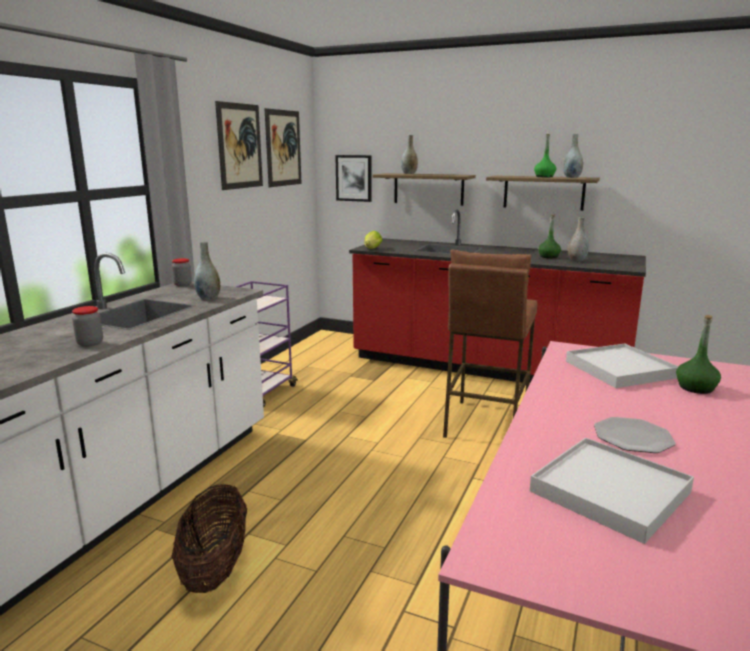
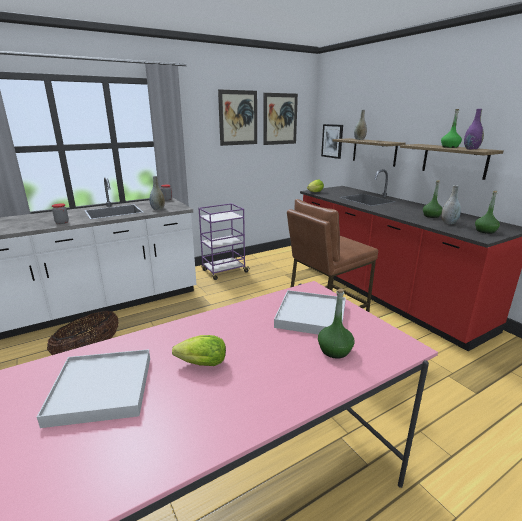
camera: 35 degrees right, 5 degrees up
(572, 177) = (471, 149): grey vase -> purple vase
(619, 263) = (485, 231): none -> green bottle
(633, 437) = (199, 364): plate -> lettuce

